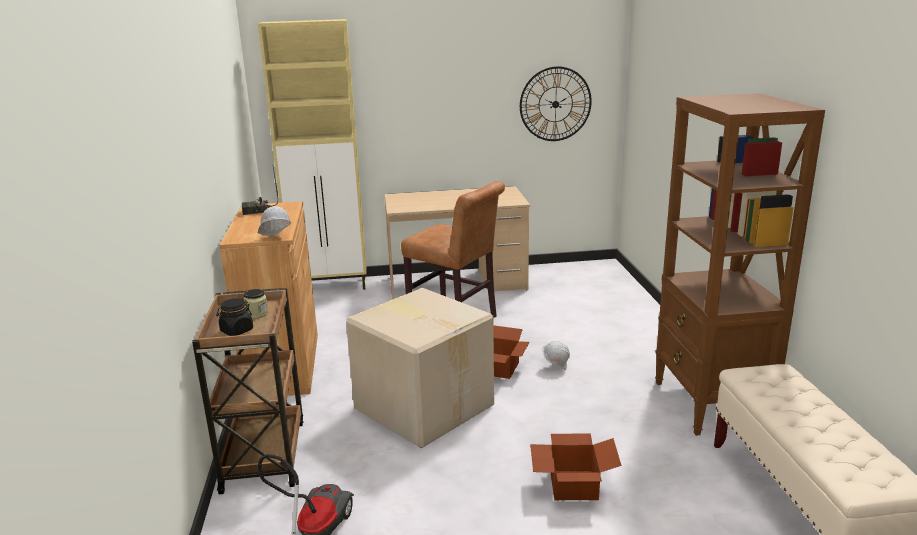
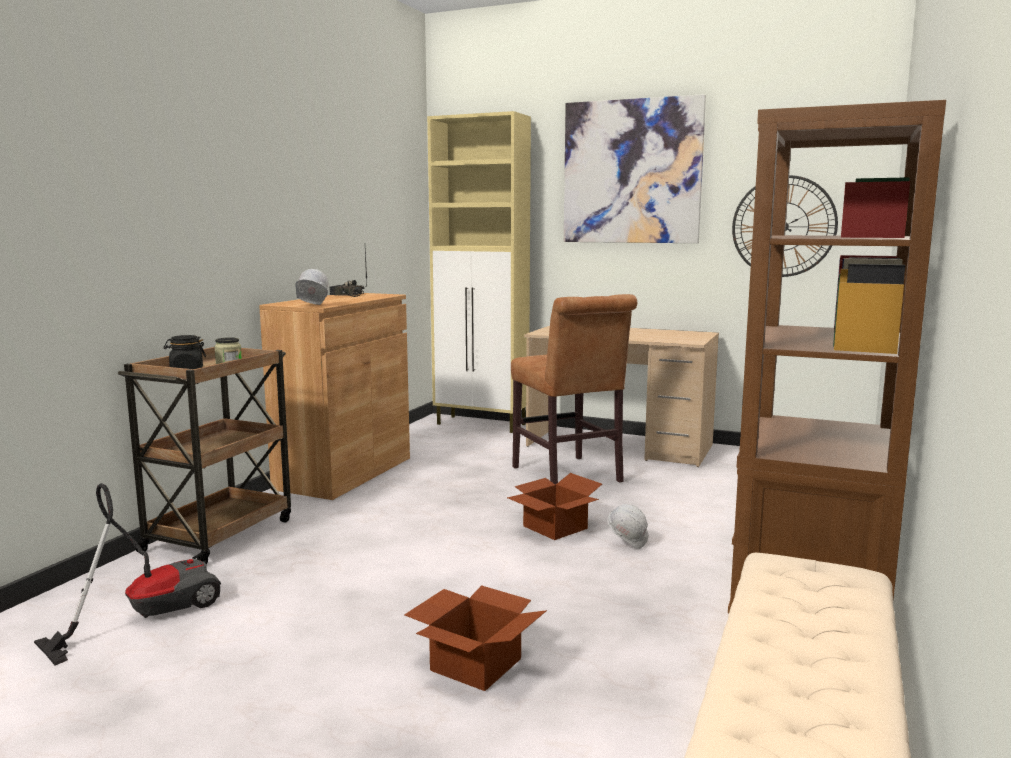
camera: 30 degrees right, 10 degrees down
(424, 406) = (422, 539): cardboard box -> none
(439, 66) = (632, 172): none -> picture

